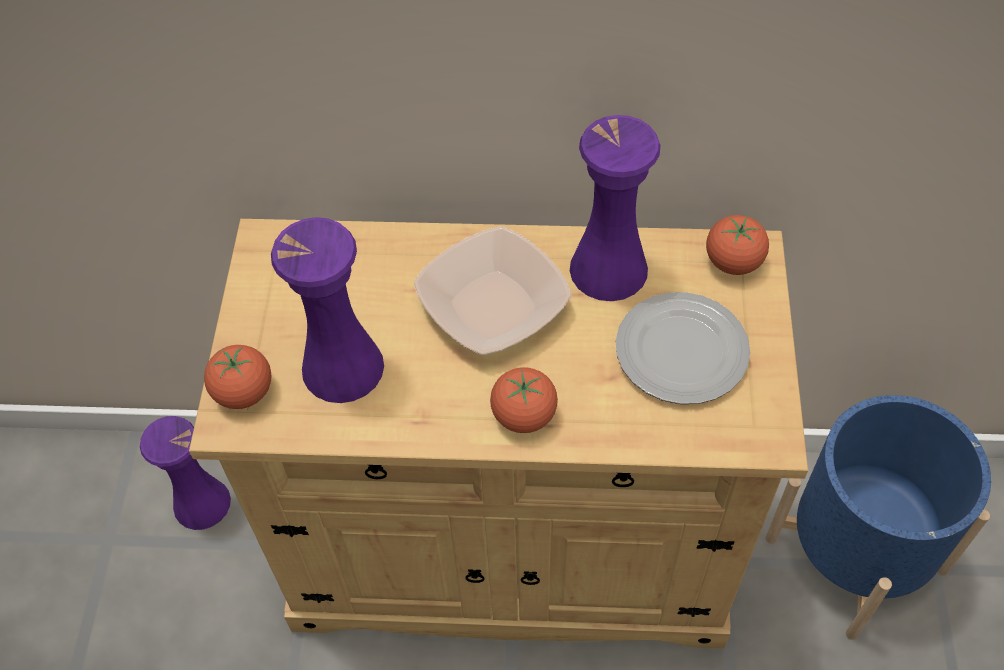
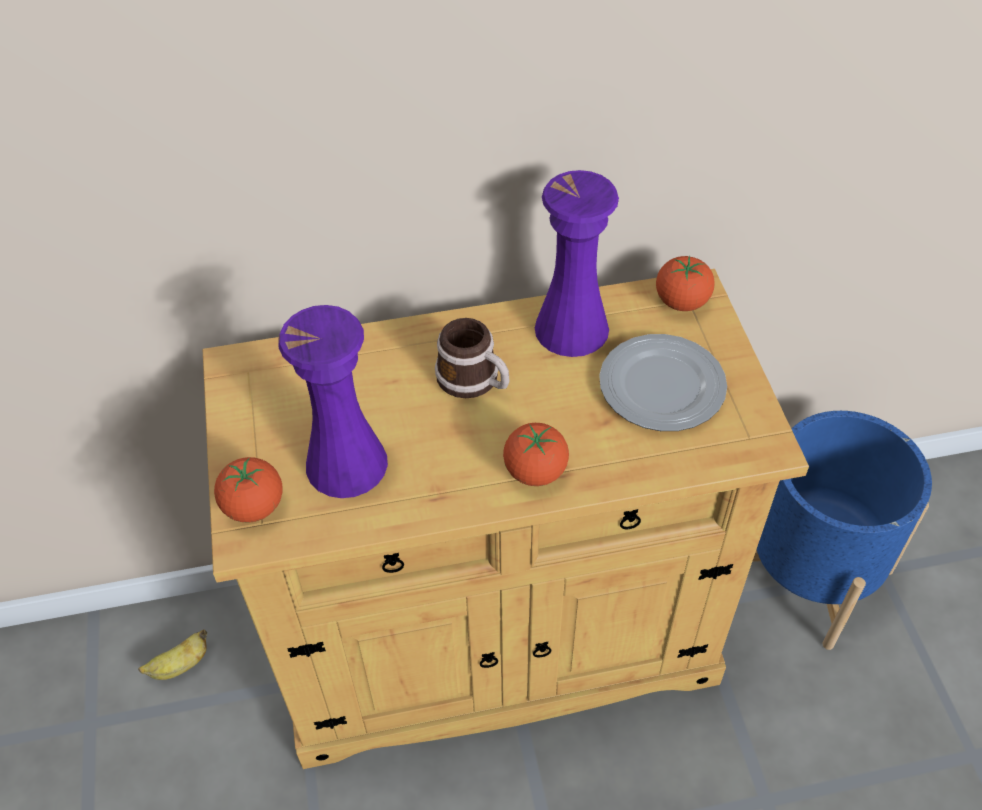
camera: 15 degrees left, 5 degrees down
(202, 503) = (180, 666): purple vase -> banana
(493, 306) = (475, 381): bowl -> mug

